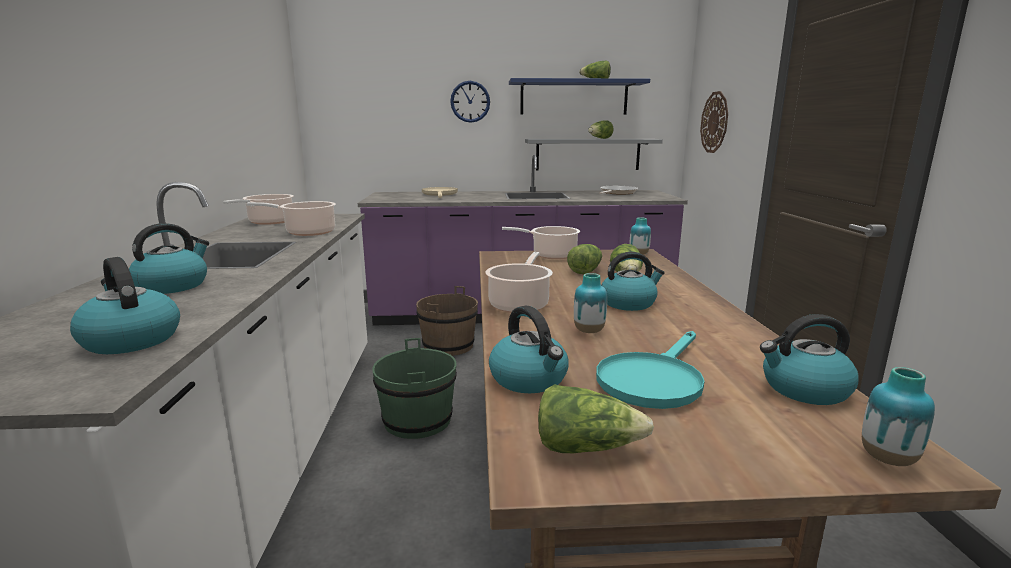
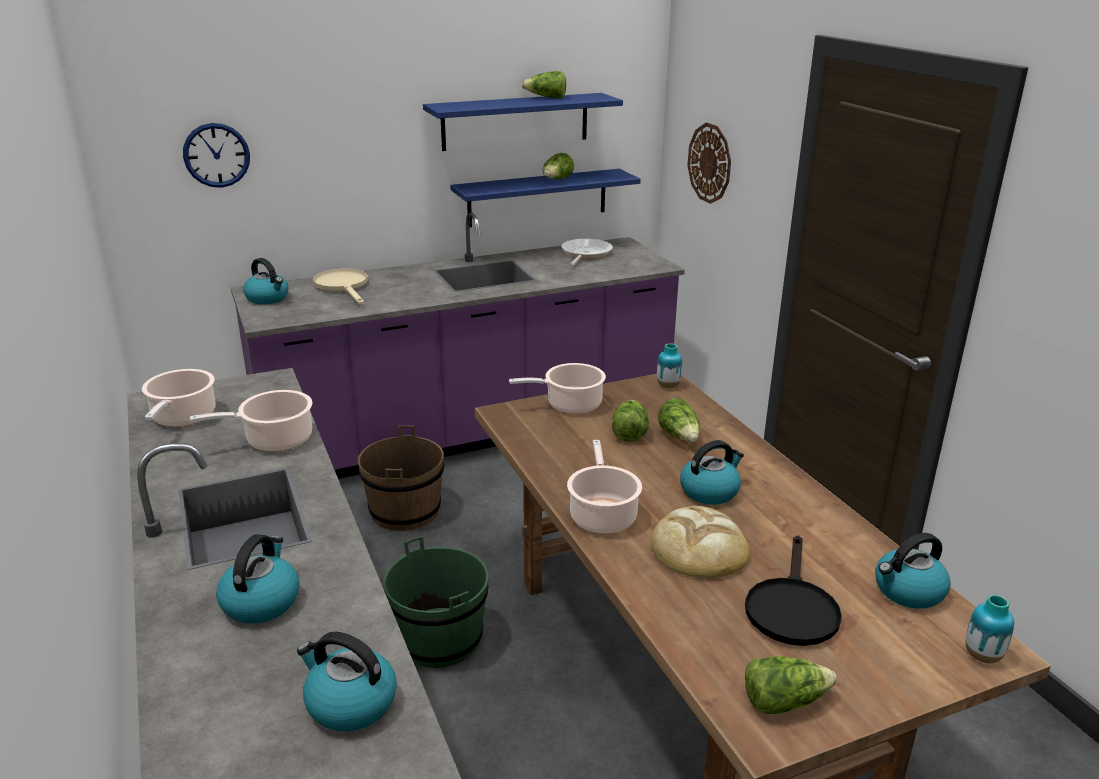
camera: 20 degrees left, 10 degrees up
(470, 101) = (367, 138): wall clock -> wall clock (216, 155)
(529, 379) = (690, 632): kettle -> kettle (268, 298)
(588, 154) = (537, 197): grey shelf -> blue shelf
(589, 331) = (699, 548): vase -> bread
(653, 379) = (791, 607): turquoise frying pan -> black frying pan

